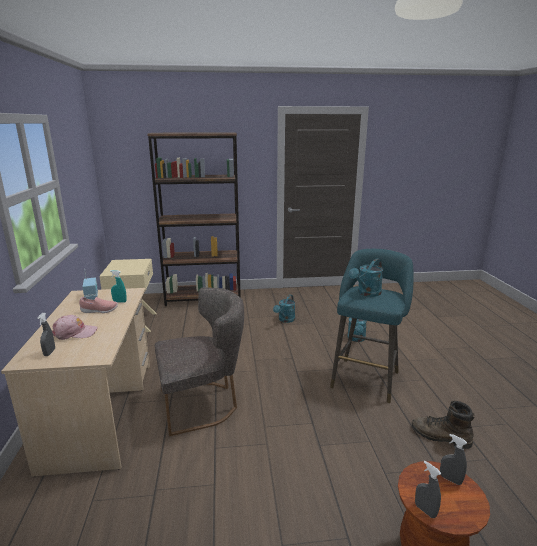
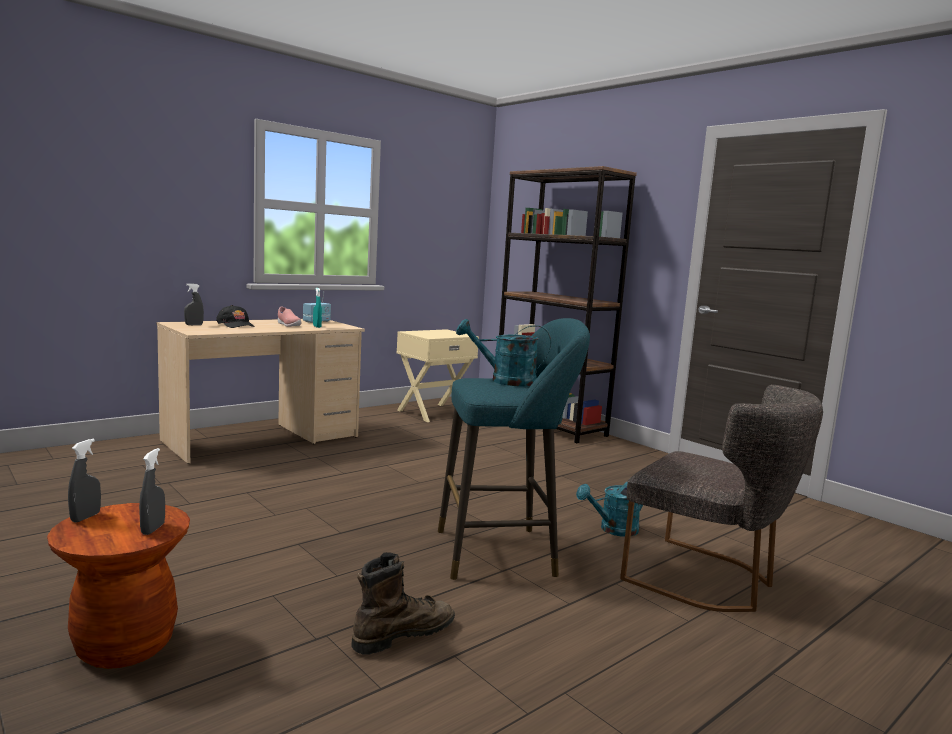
camera: 55 degrees right, 10 degrees down
(74, 333) = (236, 325): pink cap -> black cap
(203, 404) = (318, 472): grey chair -> grey chair (708, 580)
(285, 320) = (579, 475): turquoise watering can -> none
(440, 437) = (403, 634): brown boot -> brown boot turned 60 degrees clockwise

